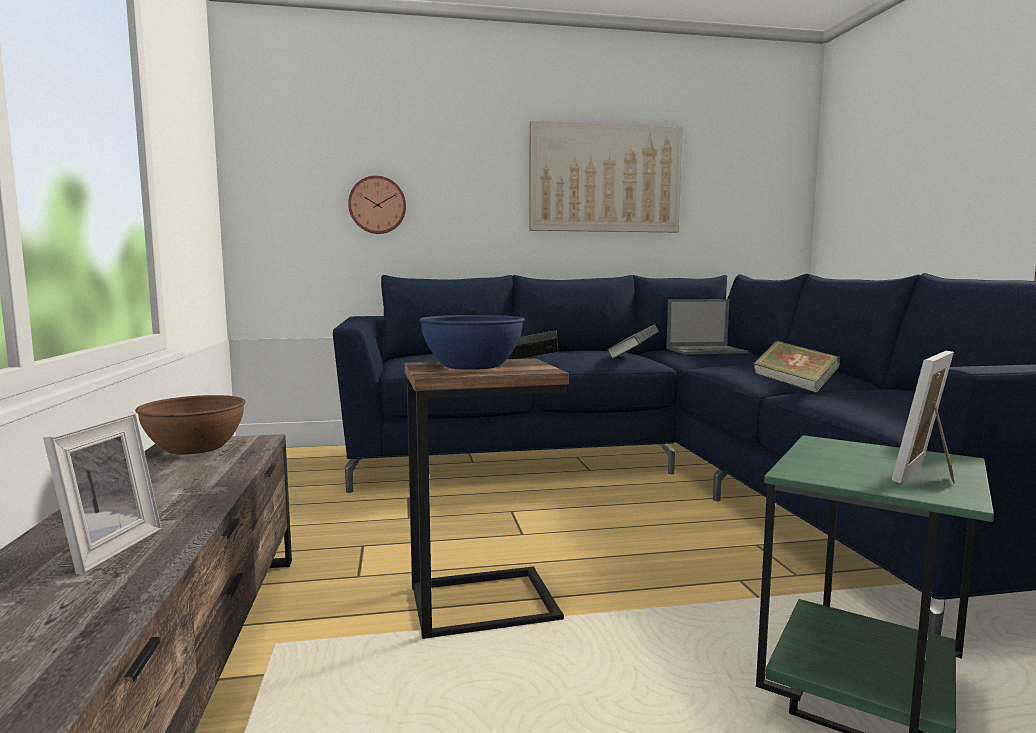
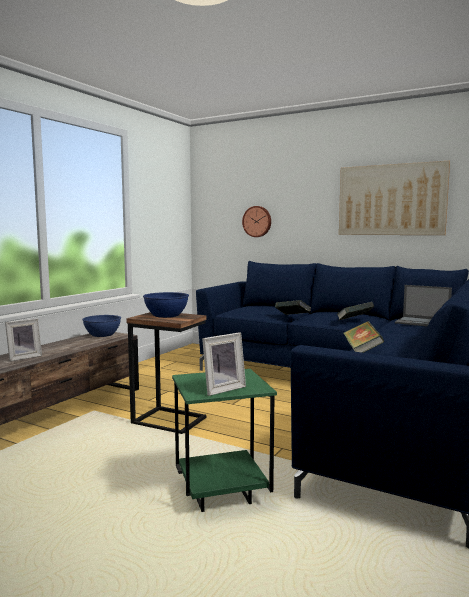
camera: 40 degrees right, 0 degrees up
(195, 447) = (102, 334): brown bowl -> blue bowl
(929, 475) = (222, 389): picture frame -> picture frame turned 150 degrees clockwise

